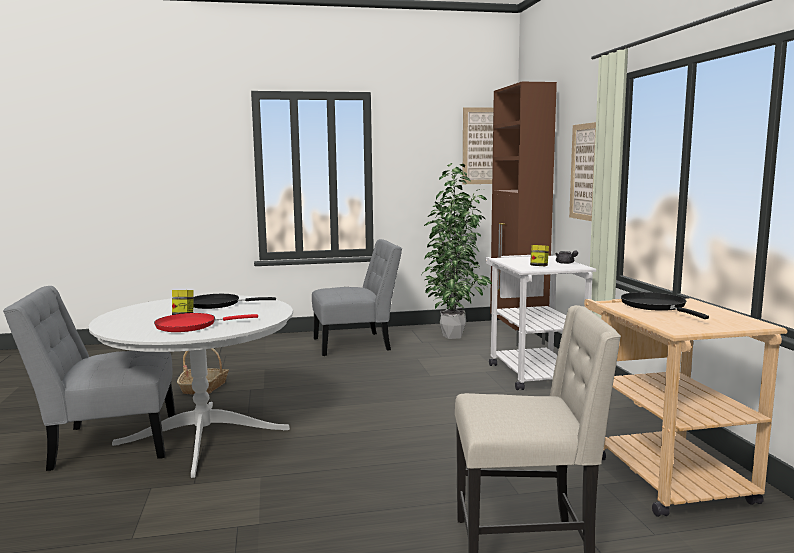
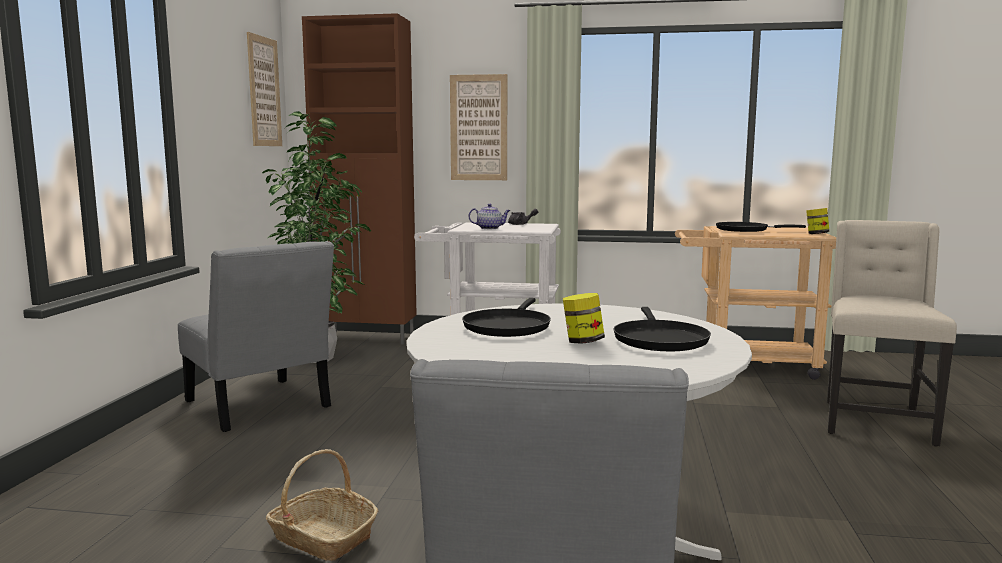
camera: 70 degrees left, 0 degrees up
(191, 326) = (659, 339): red frying pan -> black frying pan
(356, 344) = (260, 407): grey chair -> grey chair turned 135 degrees clockwise
(518, 261) = (490, 228): none -> teapot
(539, 266) = (530, 228): jar -> jar (816, 234)

